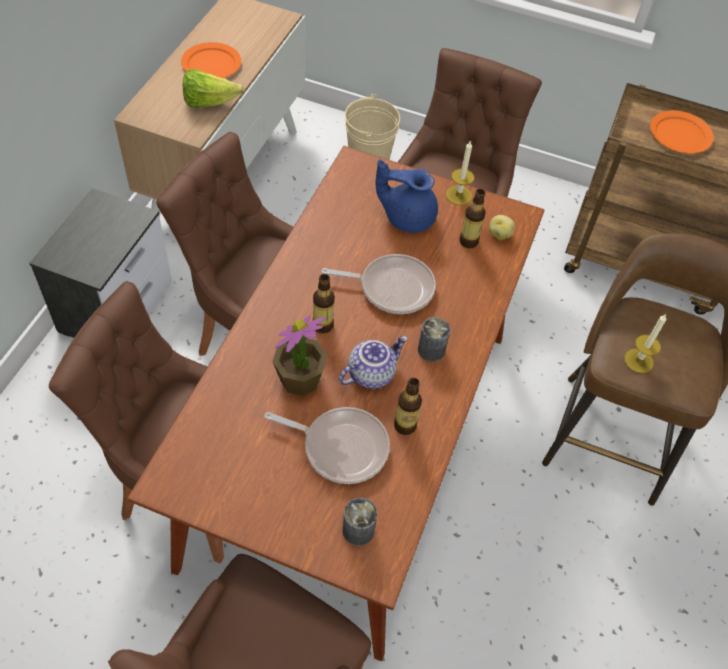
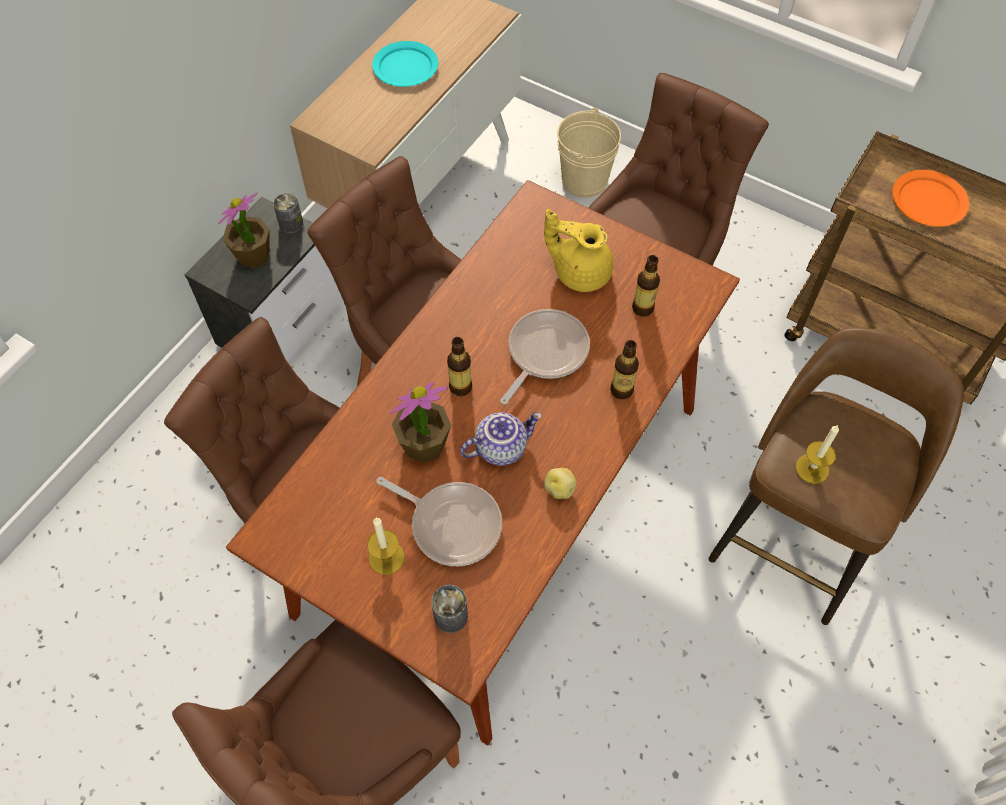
camera: 15 degrees right, 5 degrees up
(93, 239) = (253, 255): none -> potted plant
(209, 102) = (394, 113): lettuce -> none
(211, 64) = (405, 67): orange plate -> turquoise plate
(392, 288) = (544, 353): frying pan -> frying pan turned 75 degrees counterclockwise
(405, 425) = (525, 510): bottle -> bottle (621, 390)
(407, 217) = (580, 272): blue teapot -> yellow teapot
(431, 350) = (572, 429): can -> can (291, 224)
(458, 195) = (644, 252): candle -> candle (386, 557)
(499, 234) = (680, 303): potato -> potato (559, 488)

